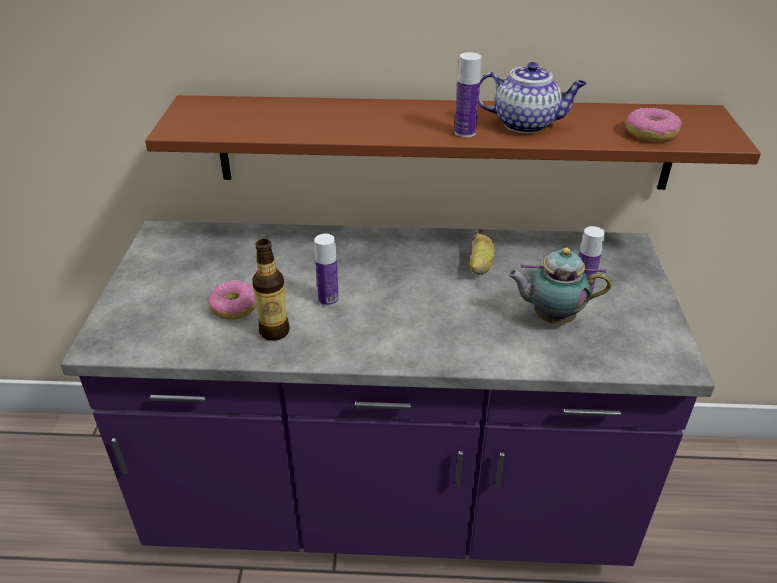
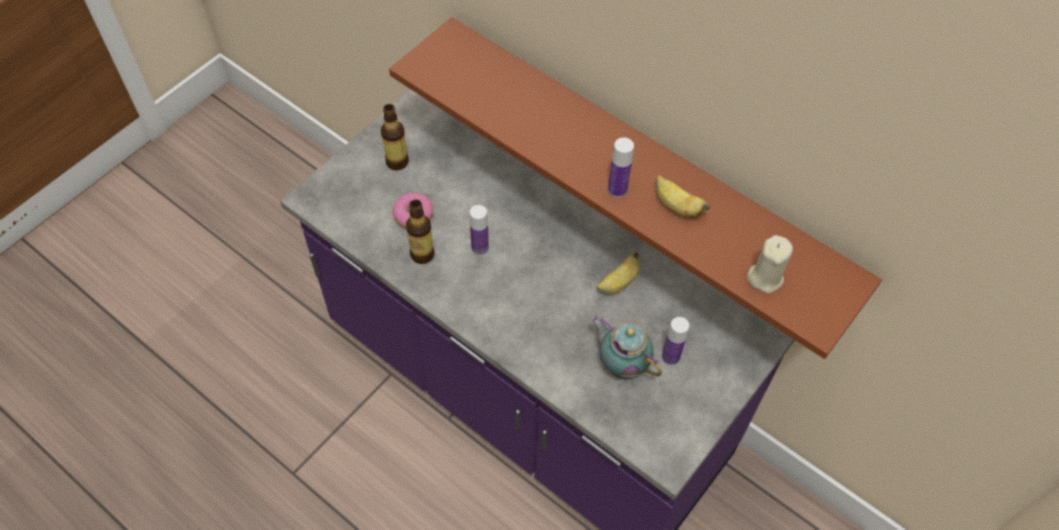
camera: 35 degrees right, 20 degrees up
(177, 277) = (397, 162): none -> bottle
(526, 124) = (676, 206): teapot -> banana
(651, 133) = (765, 277): donut -> beige candle

